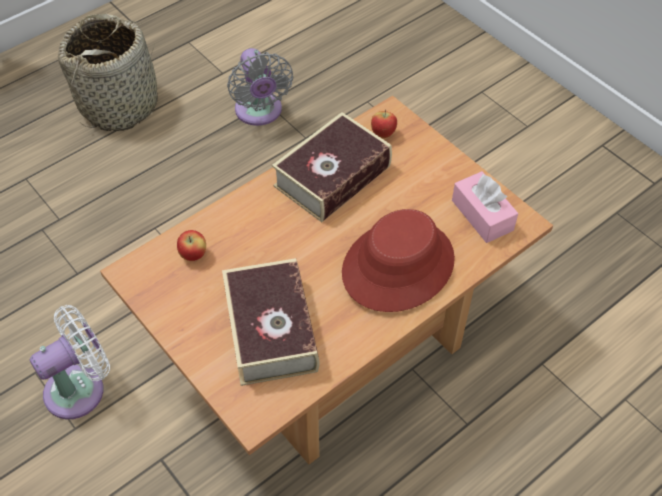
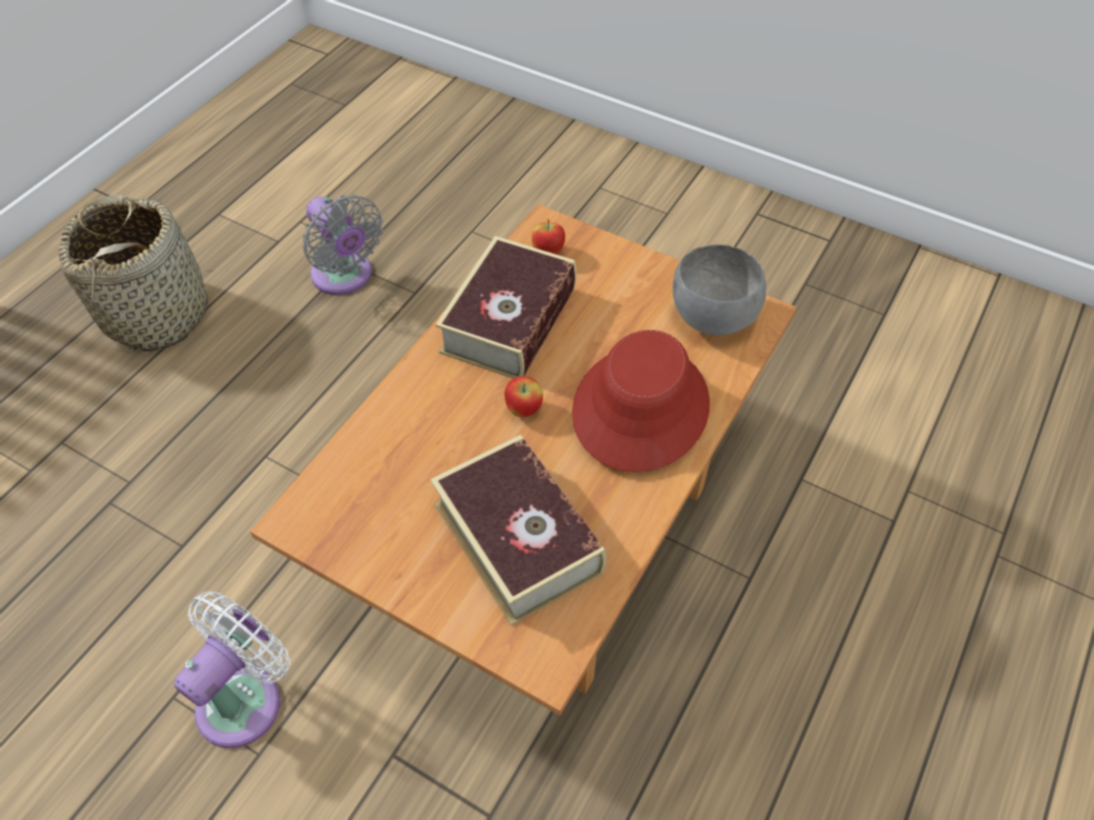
camera: 20 degrees left, 0 degrees up
(193, 255) = (372, 471): apple -> apple (524, 409)
(482, 215) = (711, 318): pink tissue box -> grey bowl

